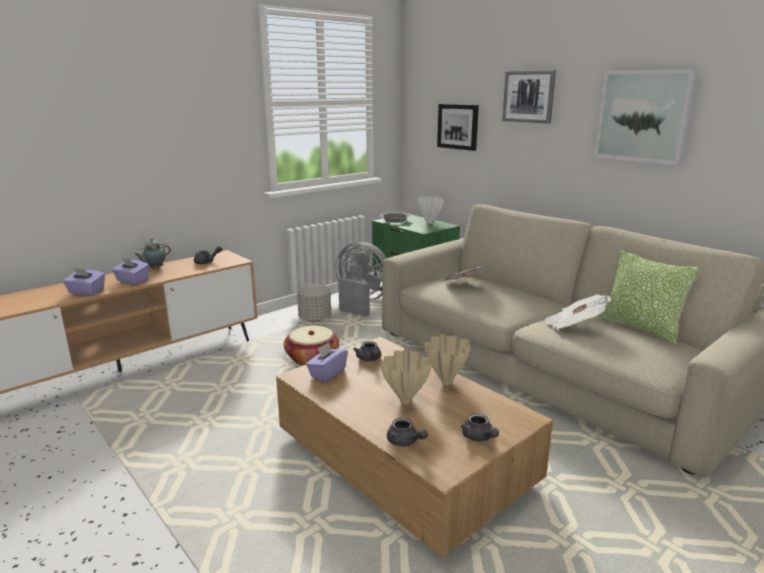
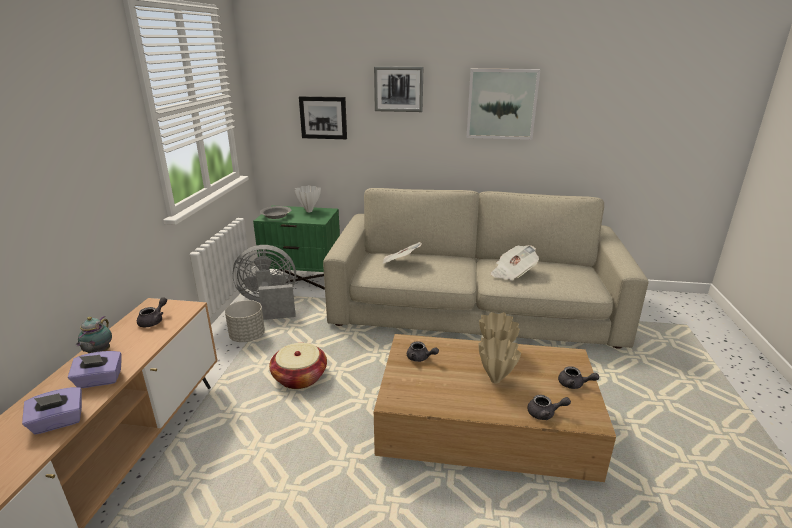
camera: 40 degrees left, 5 degrees up
(327, 373) = (410, 386): purple tissue box -> none
(640, 328) = (539, 261): pillow -> none

